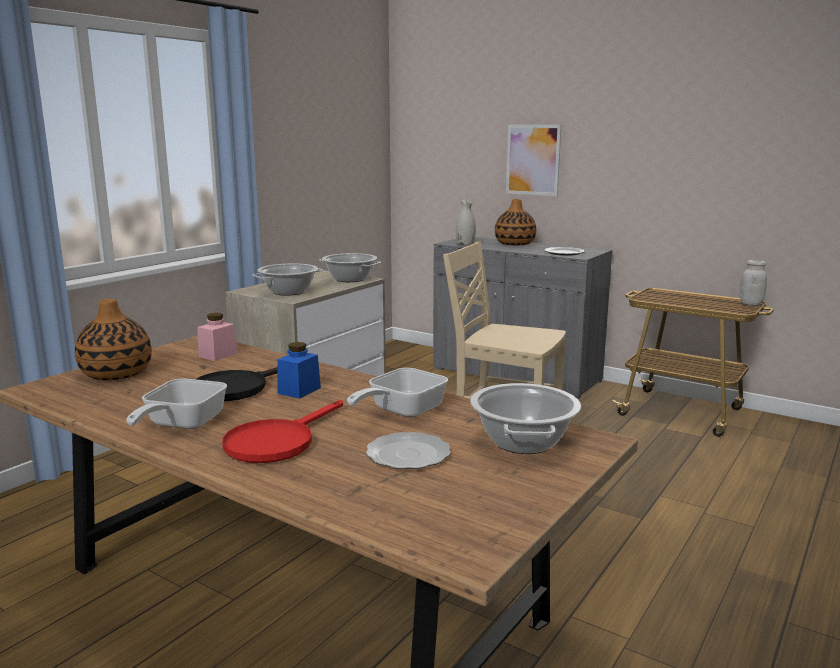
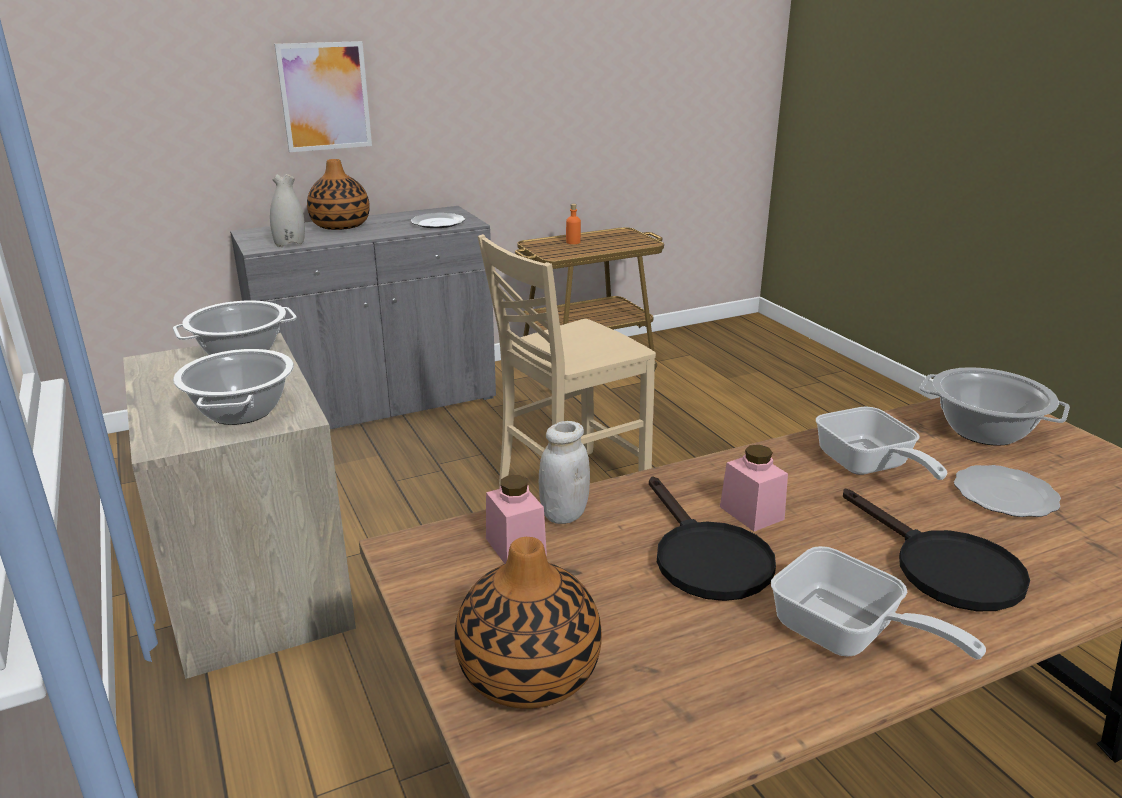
camera: 60 degrees left, 10 degrees up
(277, 442) = (943, 567): red frying pan -> black frying pan
(299, 390) = (751, 513): blue jar -> pink jar
(687, 297) = (573, 242): none -> orange bottle
(751, 304) = (630, 233): white jar -> white jar (564, 514)

